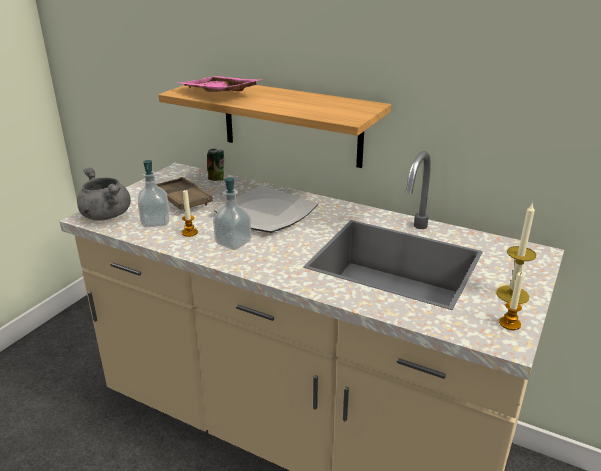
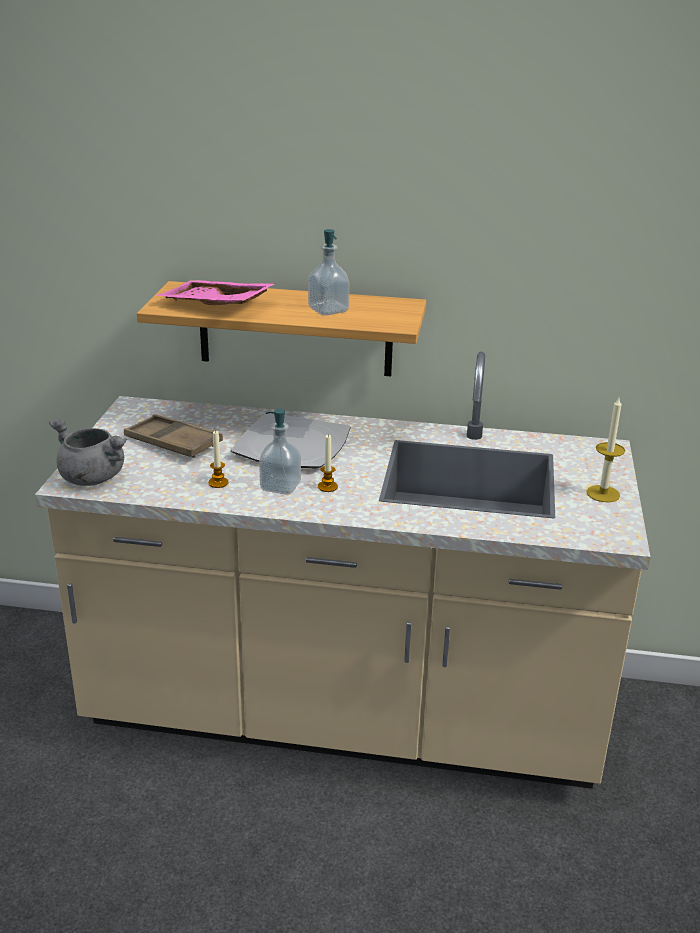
camera: 20 degrees left, 0 degrees up
(155, 222) = (164, 476): soap dispenser -> soap dispenser (328, 310)
(217, 178) = (195, 410): can -> none
(509, 323) = (614, 521): candle -> candle (327, 487)

